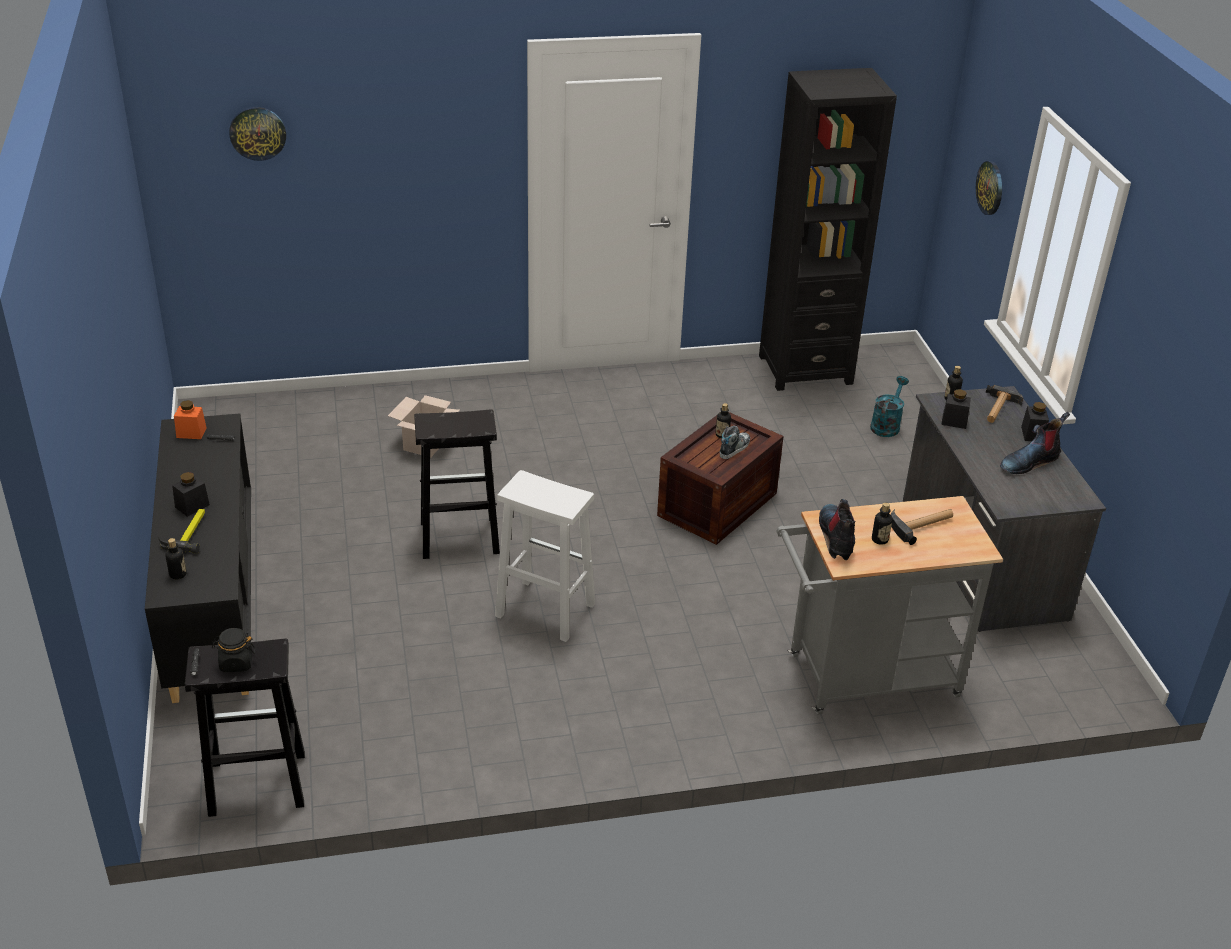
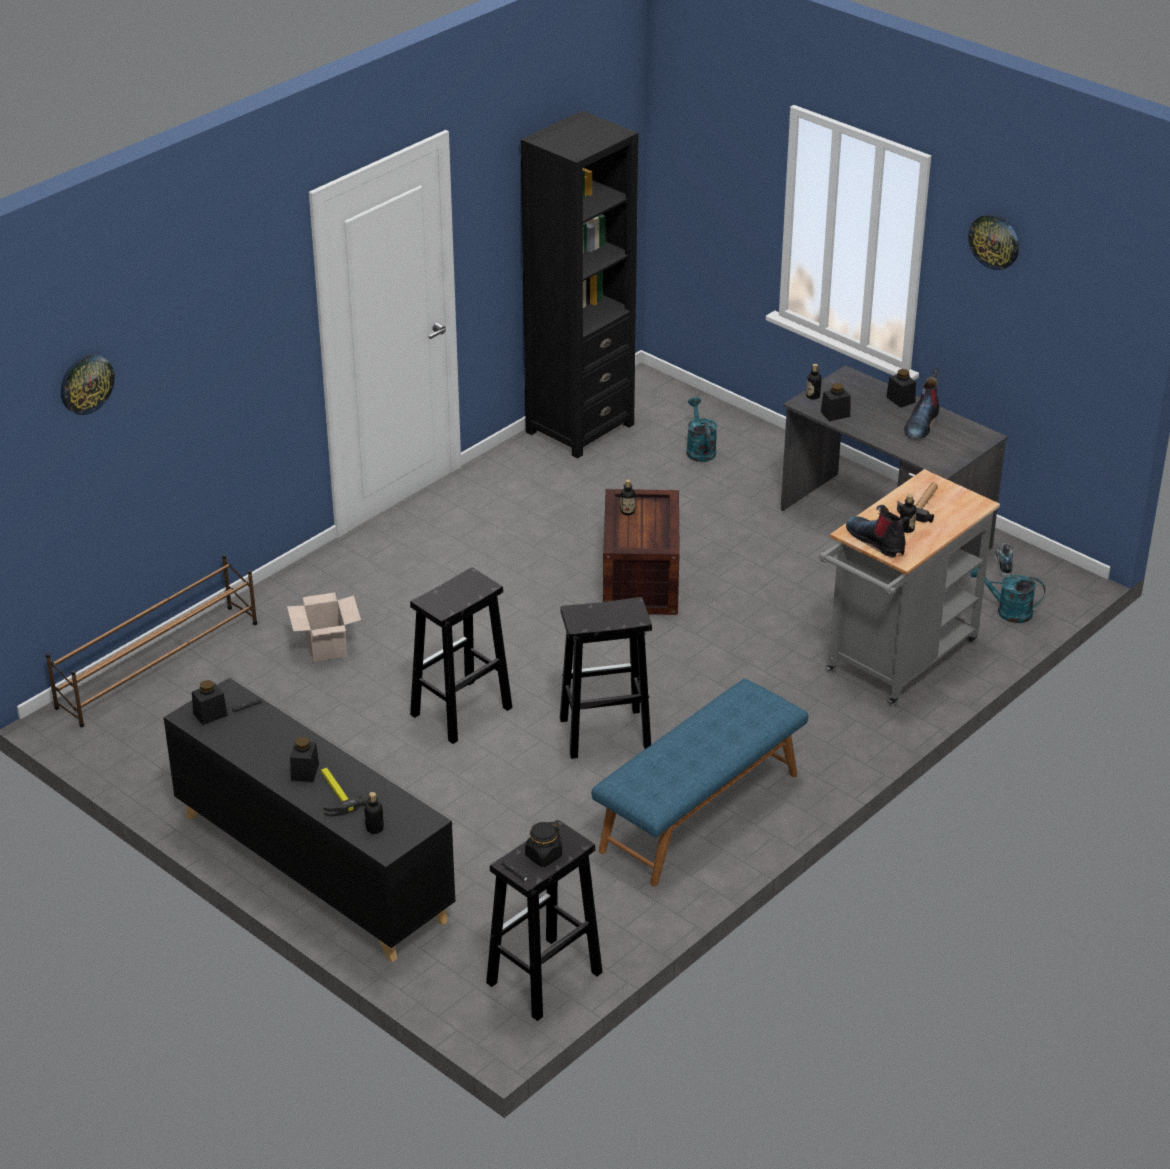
camera: 35 degrees left, 0 degrees up
(191, 433) = (210, 714): orange jar -> black jar
(303, 404) = (159, 665): none -> brown shoe rack
(542, 717) = (700, 813): none -> blue bench
(543, 610) = (603, 734): white stool -> black stool
(734, 448) = (650, 518): shoe -> shoe (1003, 564)
(990, 188) = (729, 190): wall clock -> wall clock (994, 241)
(998, 409) = (855, 390): hammer -> none
(1024, 685) = (1007, 611): none -> turquoise watering can

